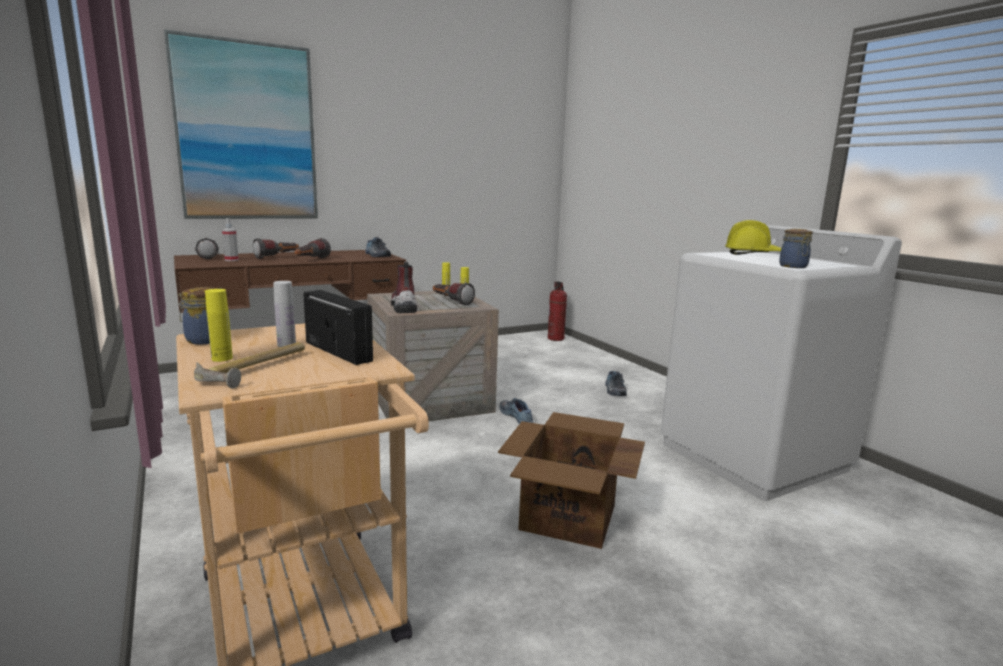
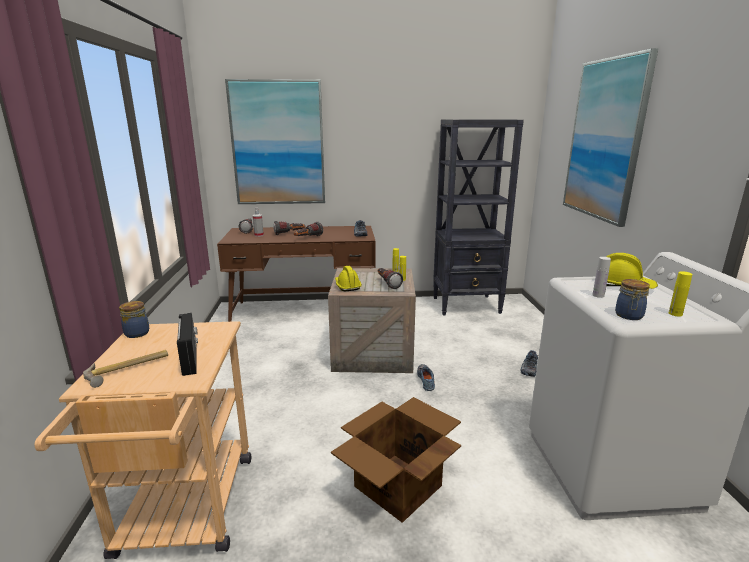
camera: 25 degrees right, 5 degrees up
(222, 358) = (123, 355): yellow bottle -> yellow bottle (675, 314)
(286, 344) = (171, 345): white bottle -> white bottle (598, 295)
(403, 307) = (347, 286): boot -> yellow hard hat
(503, 344) = (467, 305): none -> black bookcase
(556, 339) = (516, 305): fire extinguisher -> none
(657, 135) = (605, 140): none -> picture

